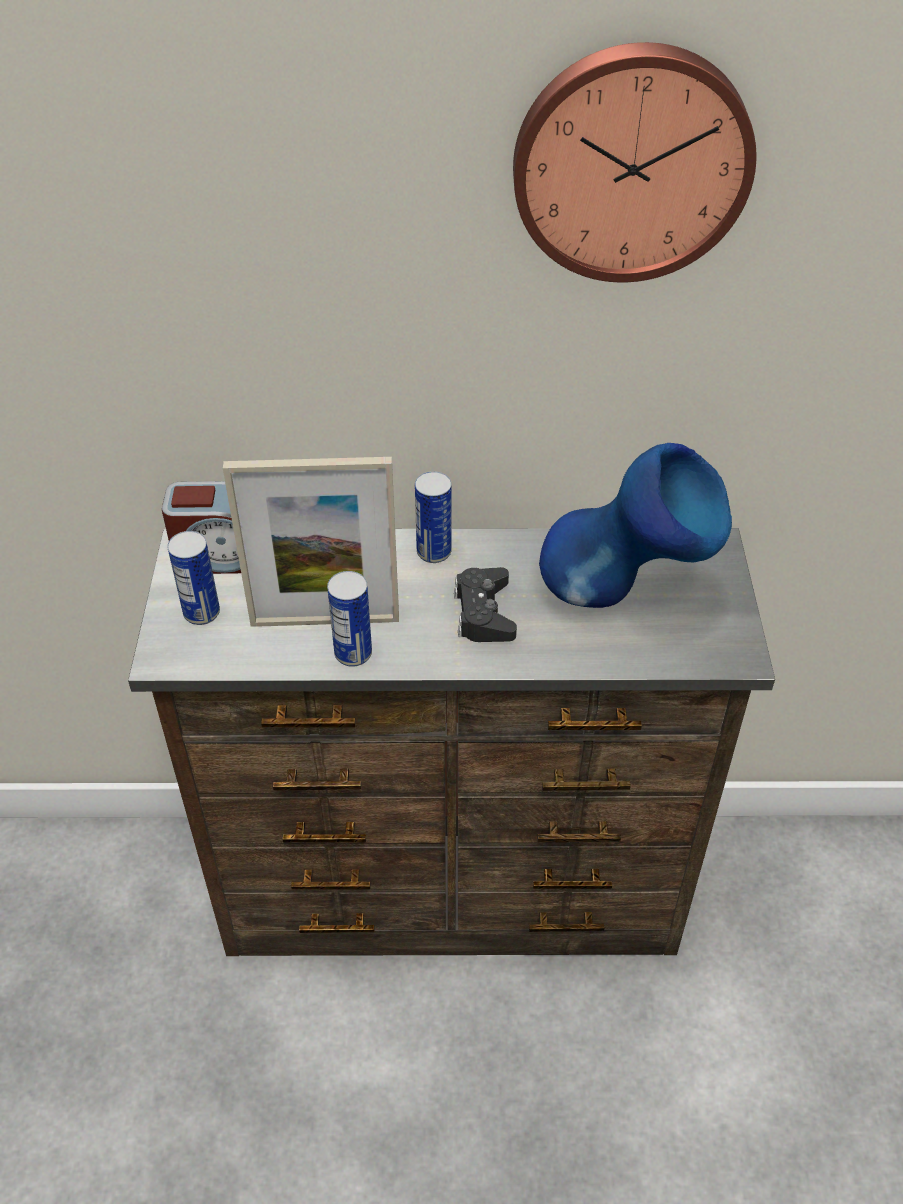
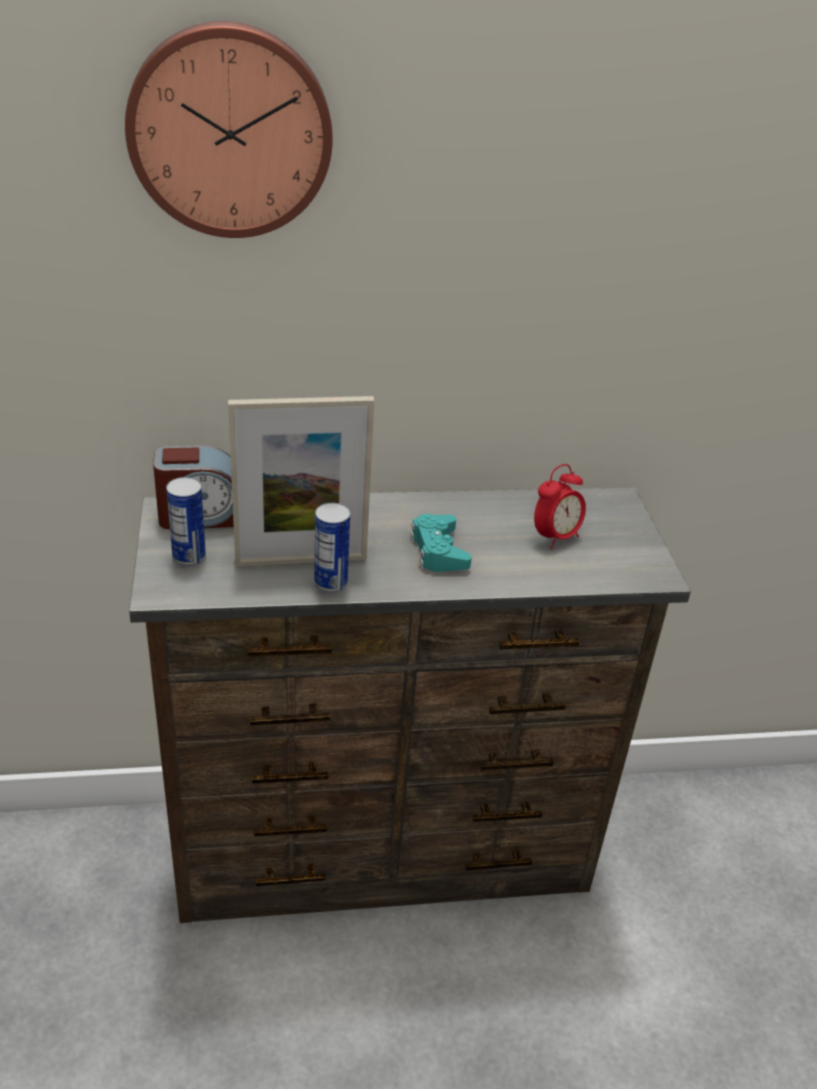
camera: 10 degrees left, 10 degrees down
(434, 552) = (386, 508): can -> none
(484, 613) = (438, 551): black game controller -> turquoise game controller
(626, 598) = (555, 537): blue vase -> alarm clock
(631, 162) = (559, 160): wall clock -> wall clock (230, 131)

